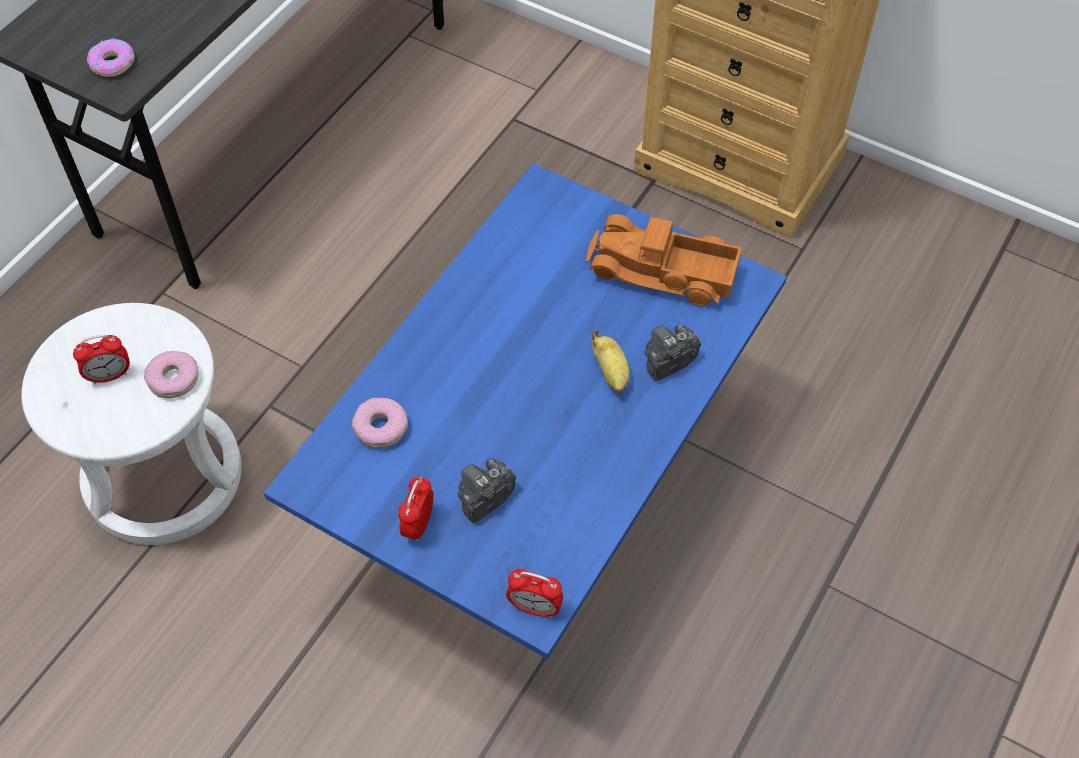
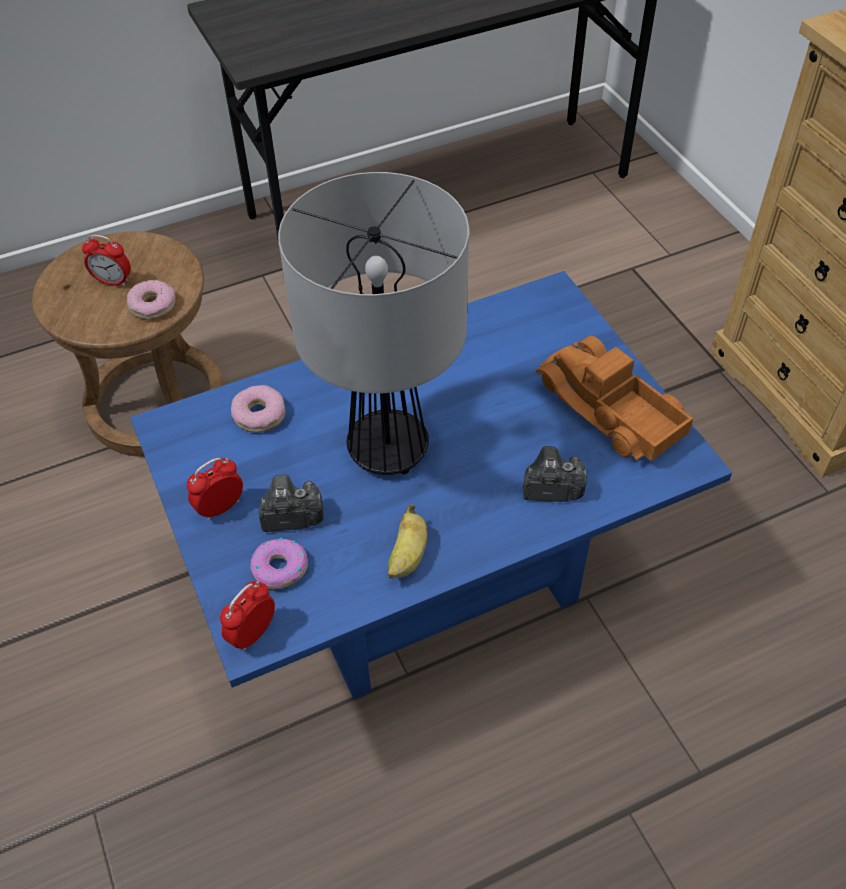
camera: 35 degrees right, 5 degrees down
(113, 64) = (262, 46): donut -> donut (280, 568)
(164, 476) = (157, 403): white stool -> brown stool
(515, 399) = (386, 450): none -> table lamp
(534, 607) = (253, 633): alarm clock -> alarm clock turned 75 degrees clockwise
(611, 373) = (490, 472): banana -> banana (407, 556)

